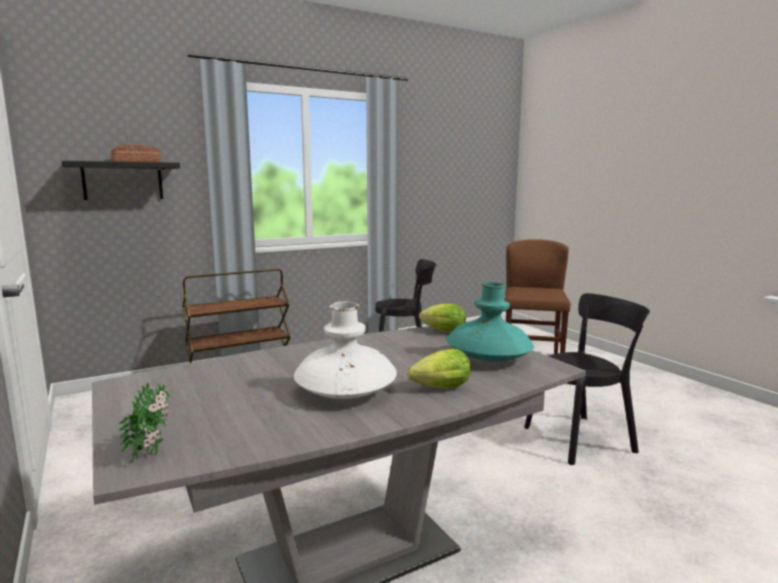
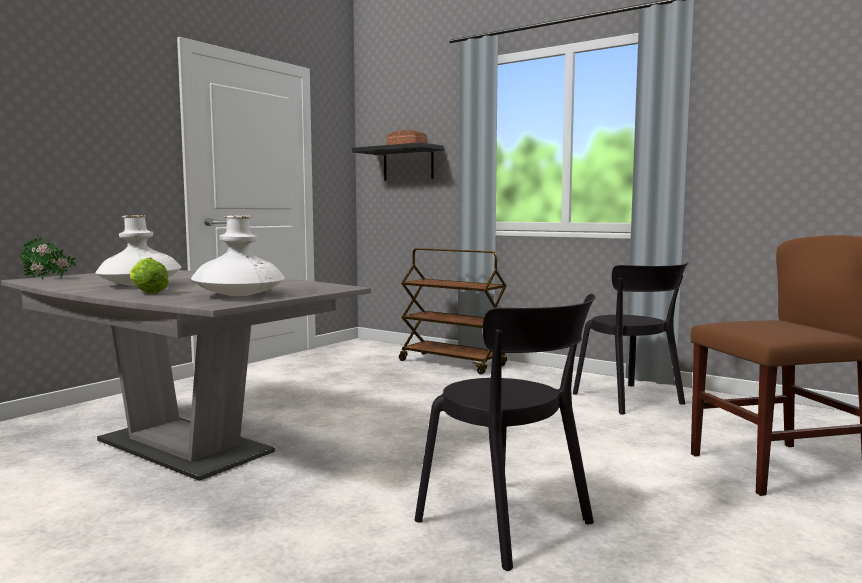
camera: 65 degrees right, 5 degrees down
(441, 331) = (323, 286): lettuce -> none
(488, 358) = (239, 295): turquoise vase -> white vase

